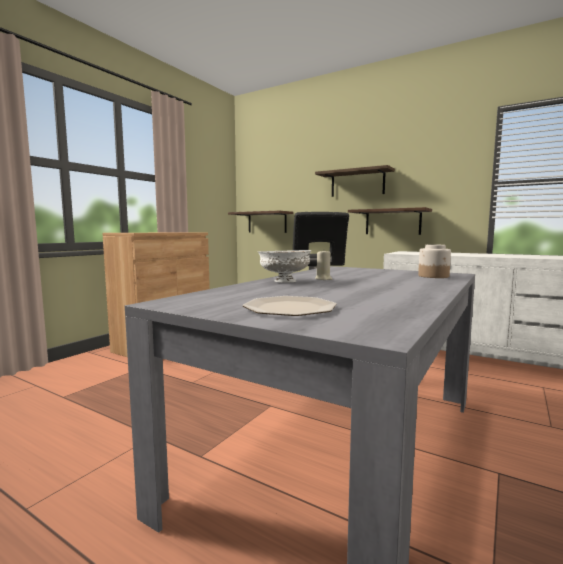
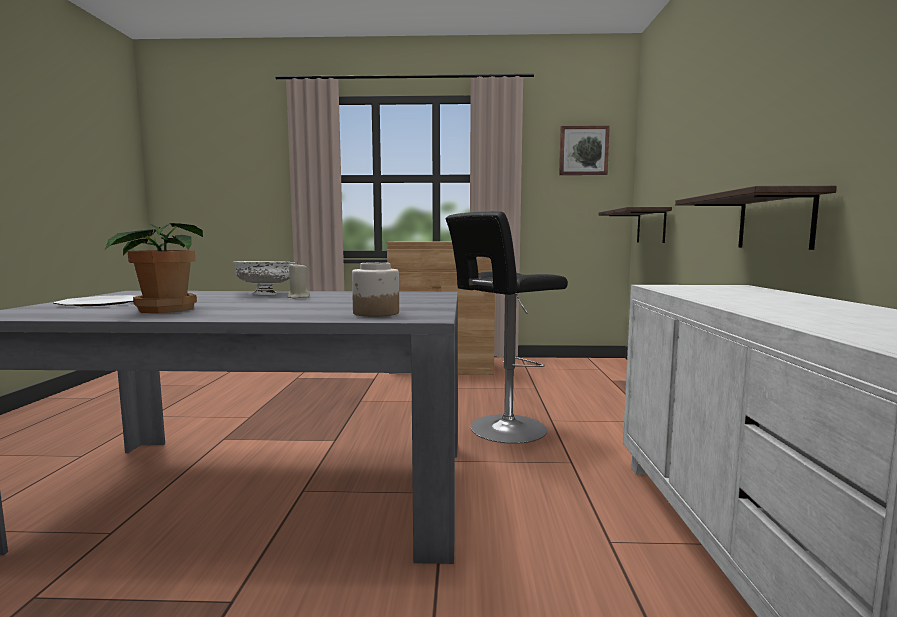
camera: 60 degrees right, 0 degrees up
(213, 167) = (583, 151): none -> picture
(357, 183) = (736, 144): shelf -> none
(378, 297) = (163, 309): none -> potted plant

